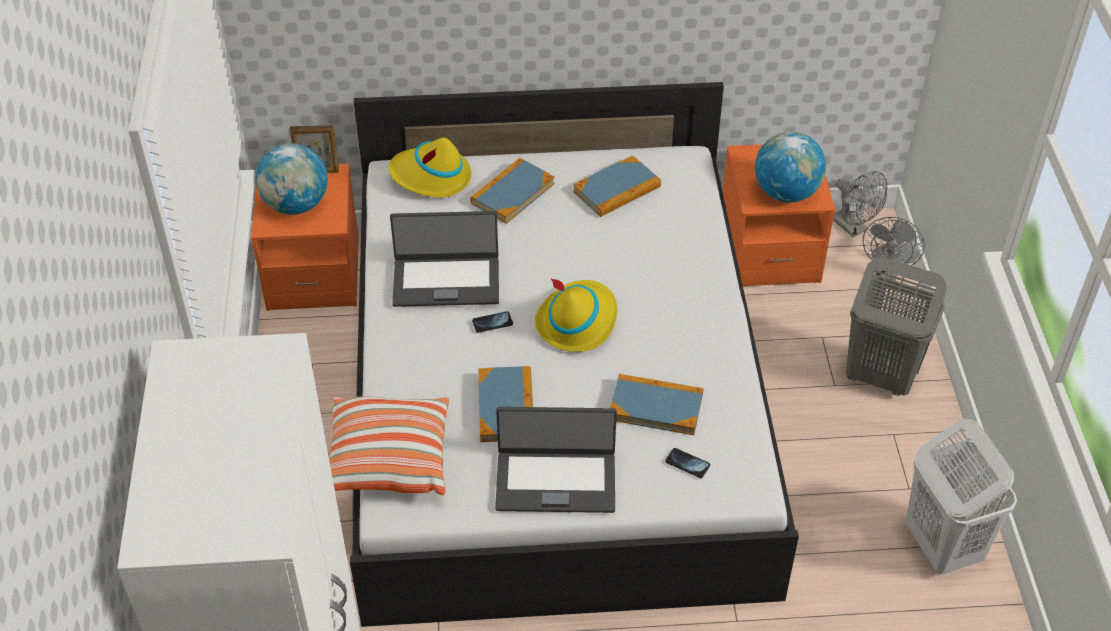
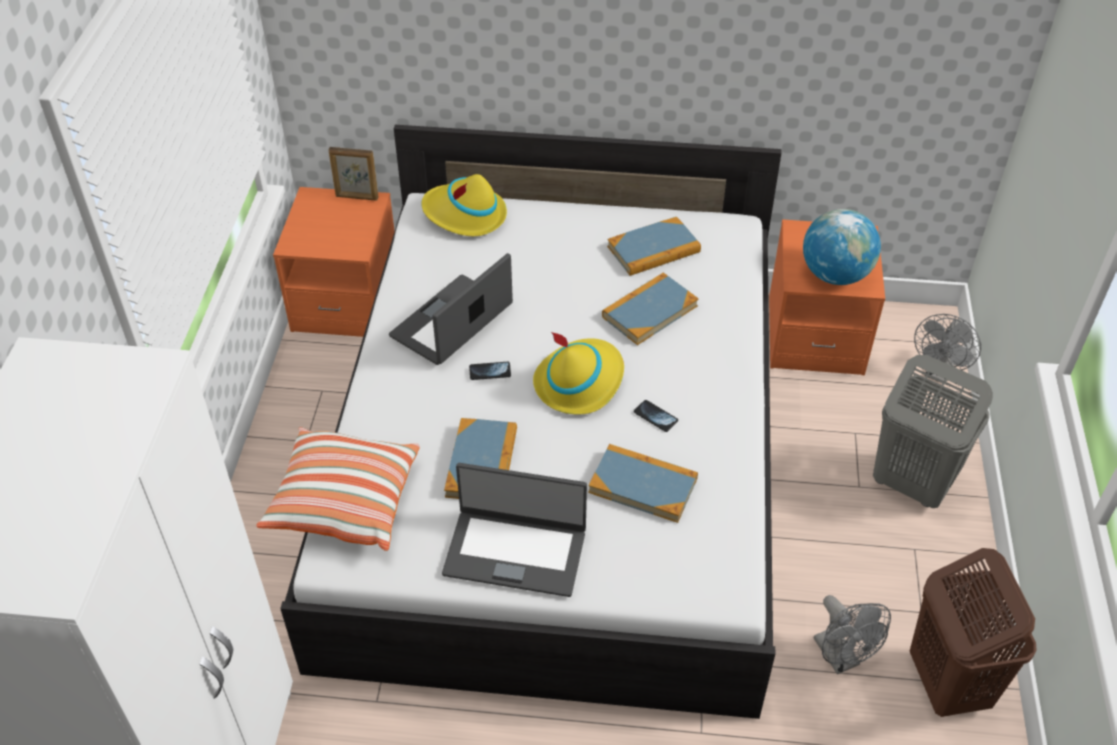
camera: 10 degrees right, 0 degrees up
(296, 205) = (326, 228): globe -> none
(446, 281) = (453, 322): laptop -> laptop turned 120 degrees clockwise
(512, 193) = (544, 241): book -> book (649, 311)
(687, 464) = (663, 554): phone -> phone (655, 416)
(853, 228) = (909, 322): grey fan -> grey fan (841, 658)
(941, 545) = (947, 682): white laundry basket -> brown laundry basket

